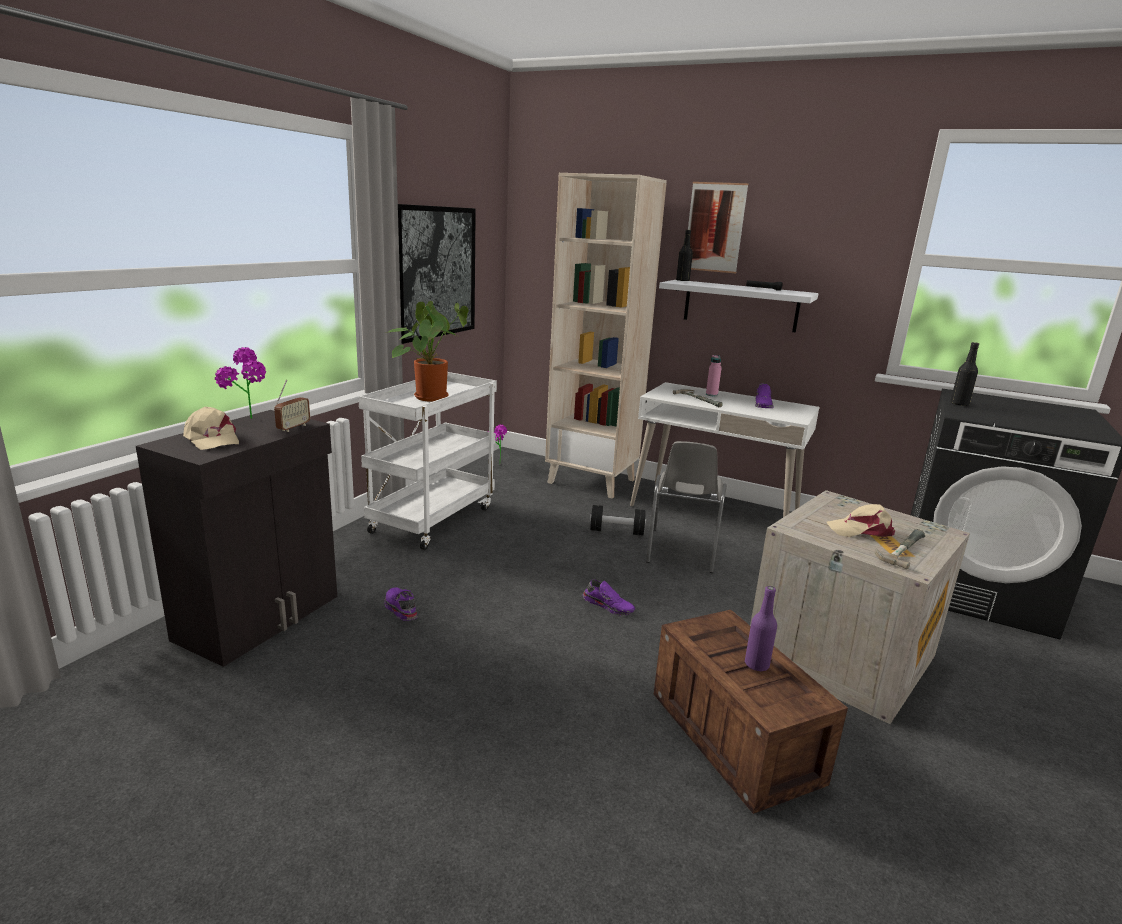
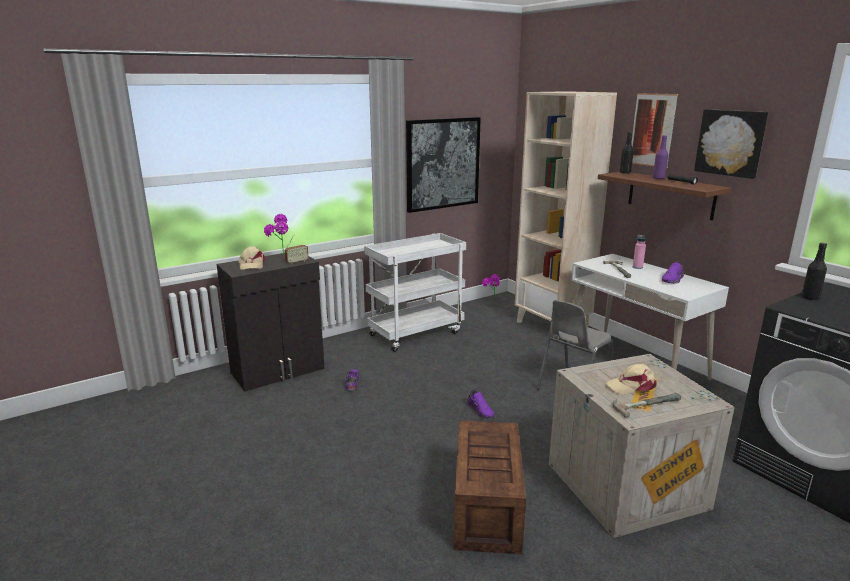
camera: 30 degrees right, 0 degrees up
(430, 396) = (415, 250): potted plant -> none
(617, 531) = (535, 364): black dumbbell -> none
(740, 305) = (670, 195): white shelf -> brown shelf
(756, 665) = (494, 458): purple bottle -> purple bottle (658, 178)
(816, 241) = (730, 143): none -> picture
(861, 530) = (632, 386): beige cap -> beige cap turned 45 degrees counterclockwise

